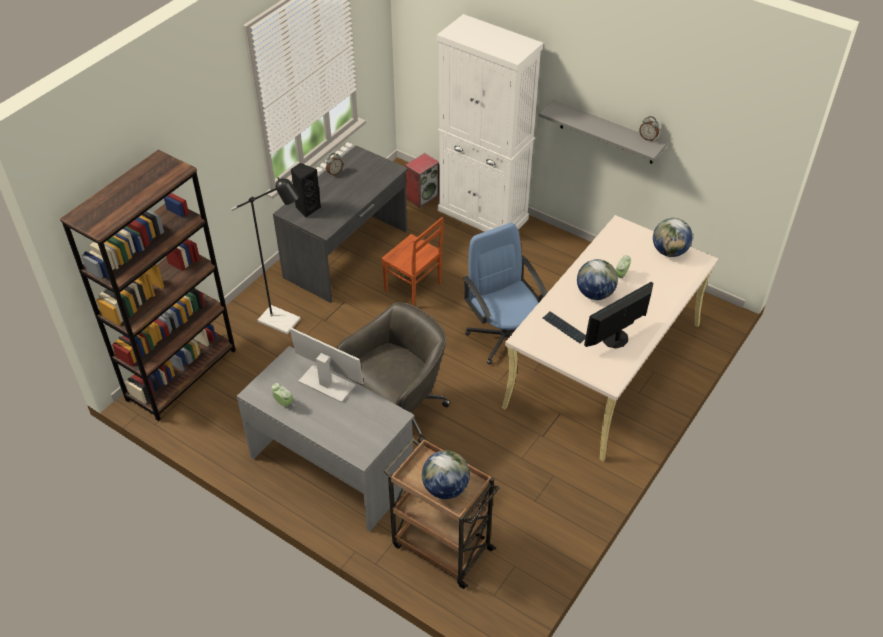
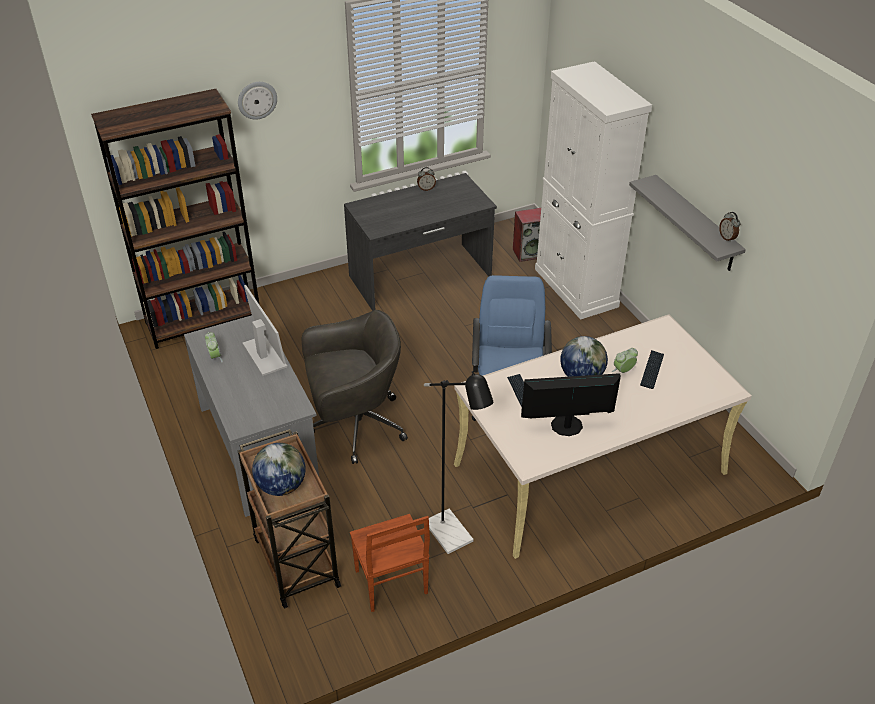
camera: 30 degrees right, 5 degrees down
(187, 146) = (257, 100): none -> wall clock
(285, 323) = (321, 312): black floor lamp -> black floor lamp (453, 538)
(307, 208) = (376, 209): black speaker -> none
(413, 288) = (456, 326): brown chair -> brown chair (390, 583)
(639, 267) = (652, 370): none -> keyboard
(669, 252) = (698, 368): globe -> none

